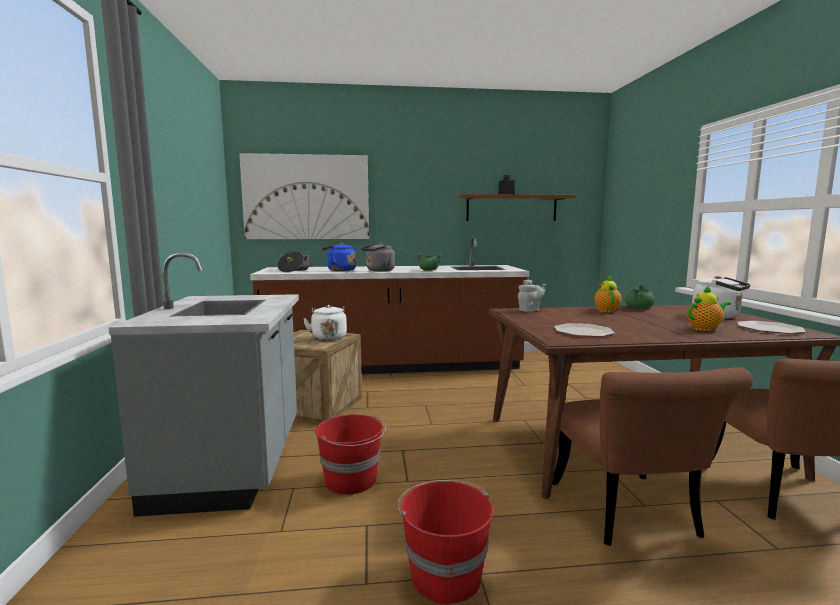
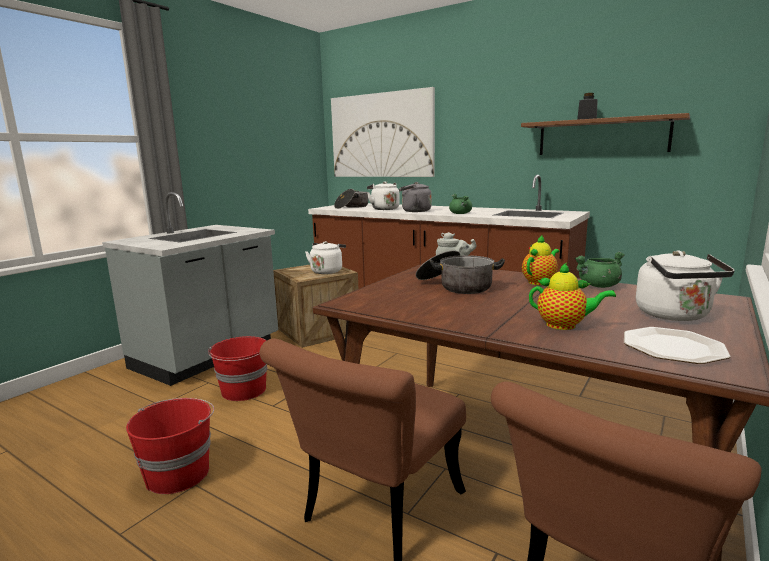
camera: 40 degrees right, 5 degrees up
(339, 270) = (384, 209): blue kettle -> white kettle
(576, 319) = (456, 286): none -> cooking pot
(583, 331) = (405, 299): plate -> none

